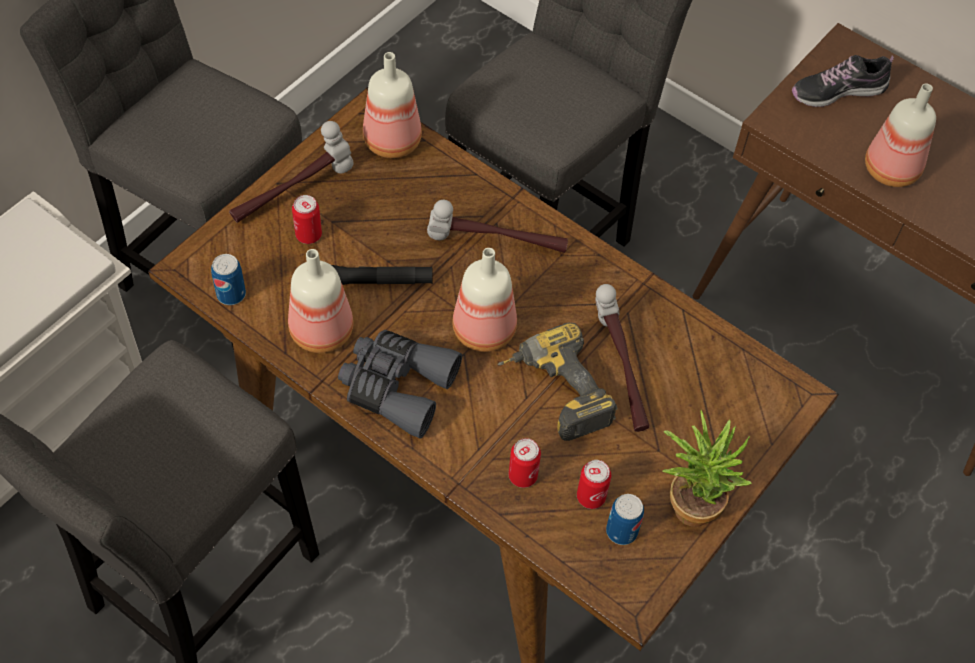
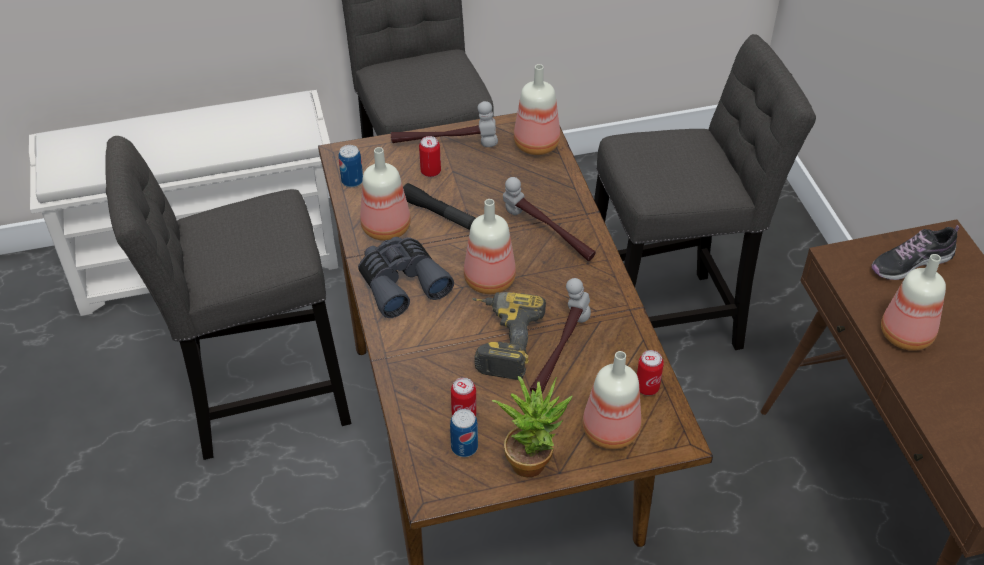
camera: 40 degrees right, 10 degrees down
(522, 476) = (431, 377): can -> can (647, 387)
(733, 426) = (608, 430): none -> bottle
(837, 91) = (910, 263): shoe -> shoe turned 45 degrees counterclockwise

